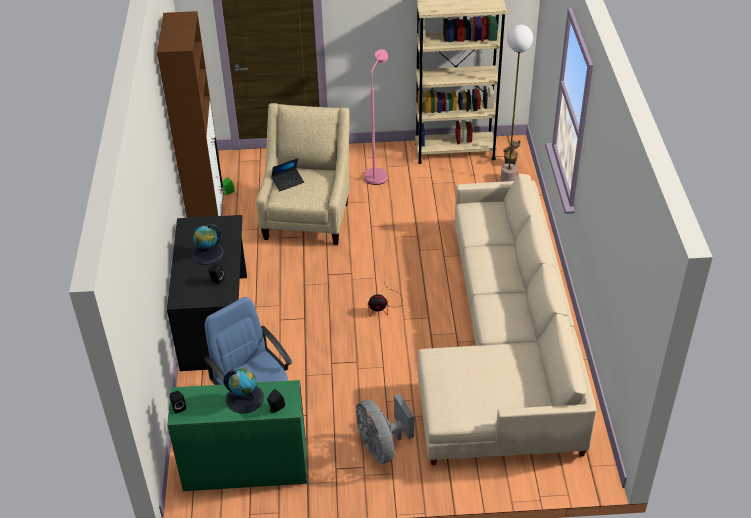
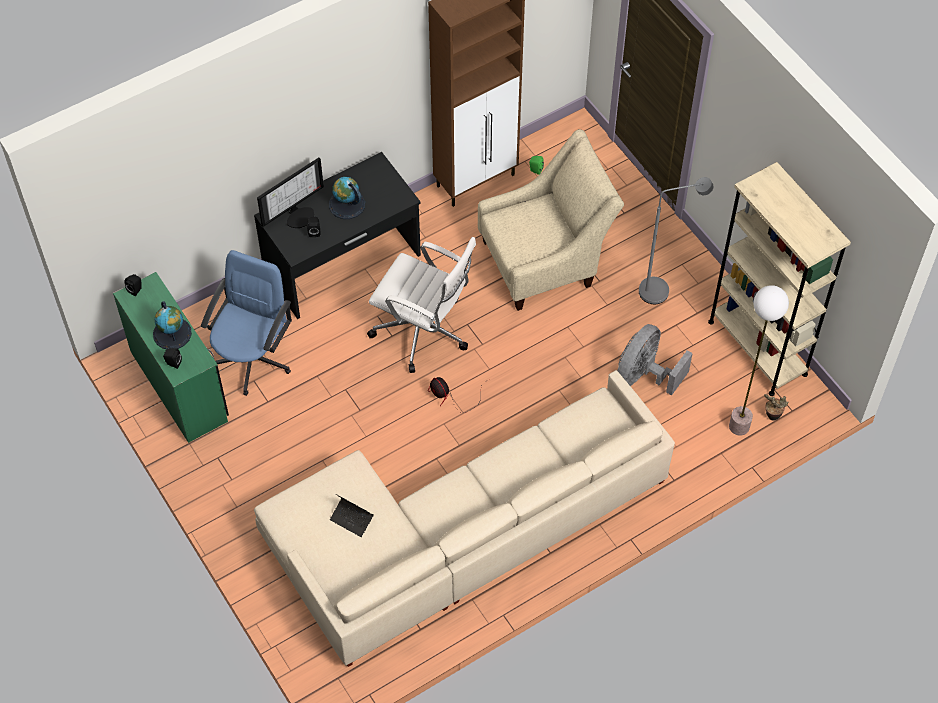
camera: 60 degrees right, 15 degrees up
(192, 283) = (299, 215): none -> monitor
(288, 182) = (529, 214): laptop -> laptop (352, 519)
(315, 299) = (423, 331): none -> white office chair
(377, 173) = (662, 290): pink floor lamp -> grey floor lamp
(382, 446) = (263, 483): grey fan -> grey fan (644, 375)

